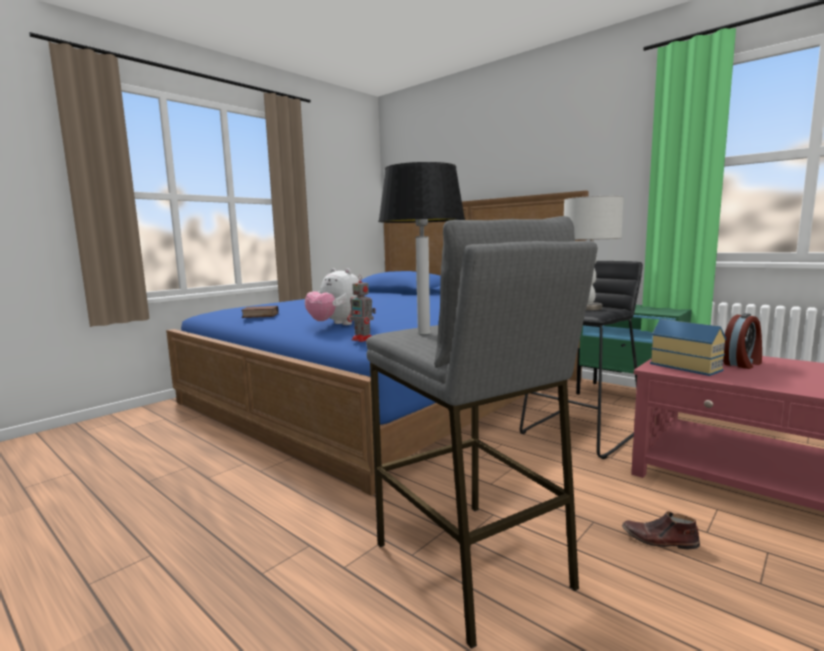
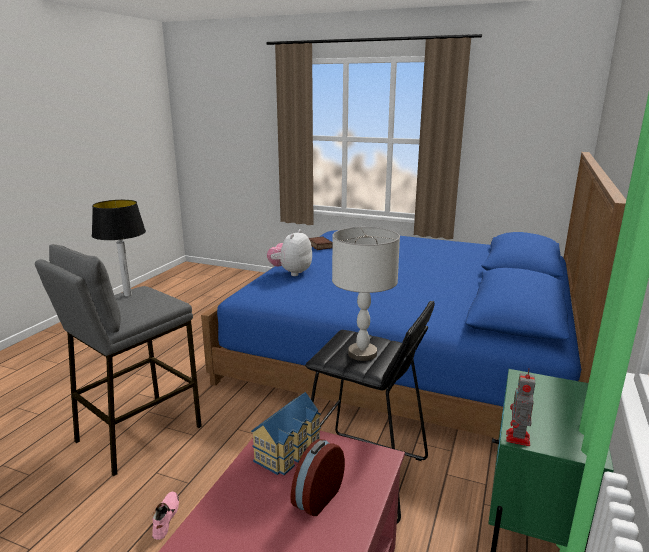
camera: 70 degrees right, 10 degrees up
(363, 339) = (246, 289): toy robot -> toy robot (517, 439)
(659, 540) = (165, 518): brown shoe -> pink shoe
(743, 364) = (316, 497): alarm clock -> alarm clock turned 90 degrees clockwise

